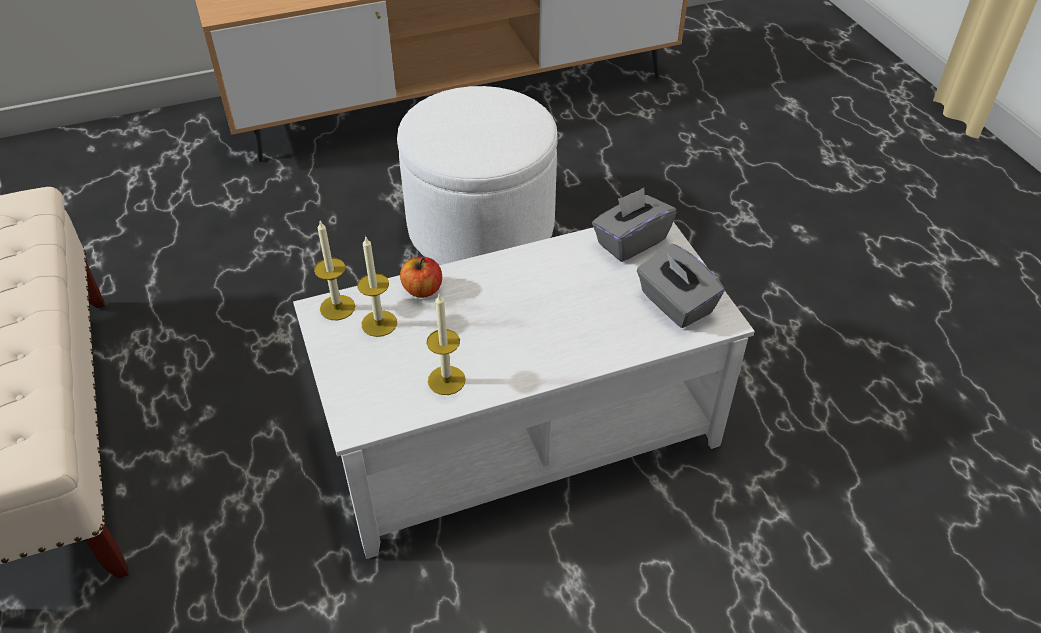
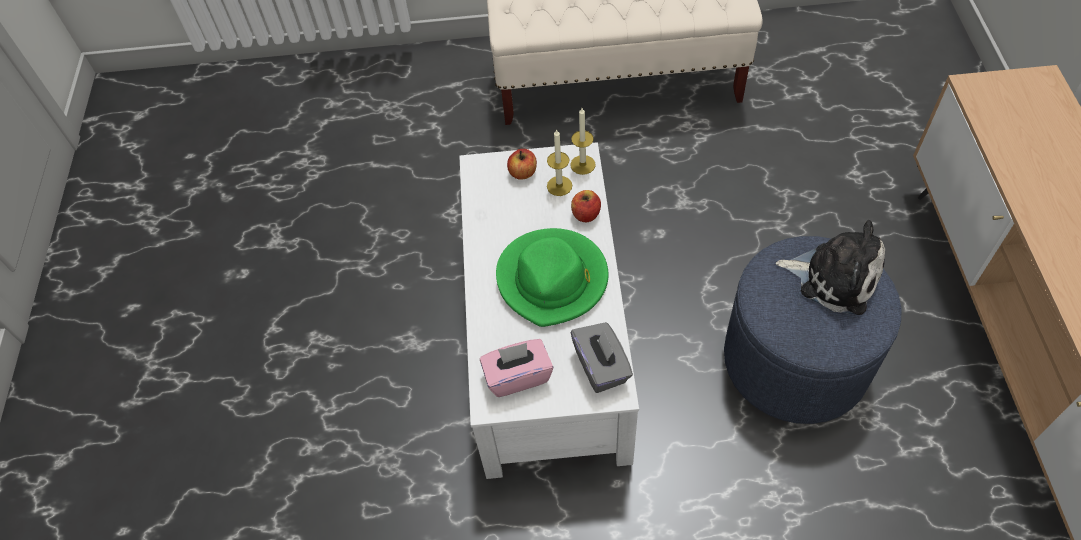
camera: 110 degrees right, 10 degrees up
(361, 366) = (523, 172): none -> apple
(446, 380) = (494, 215): candle -> none
(451, 117) = (834, 276): none -> plush toy
(481, 227) = (795, 360): white ottoman -> blue ottoman
(531, 300) = (553, 279): none -> green hat
(675, 304) = (517, 376): grey tissue box -> pink tissue box

